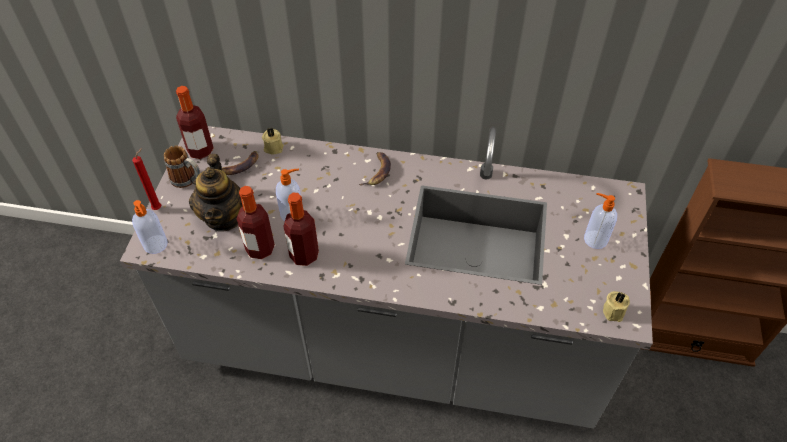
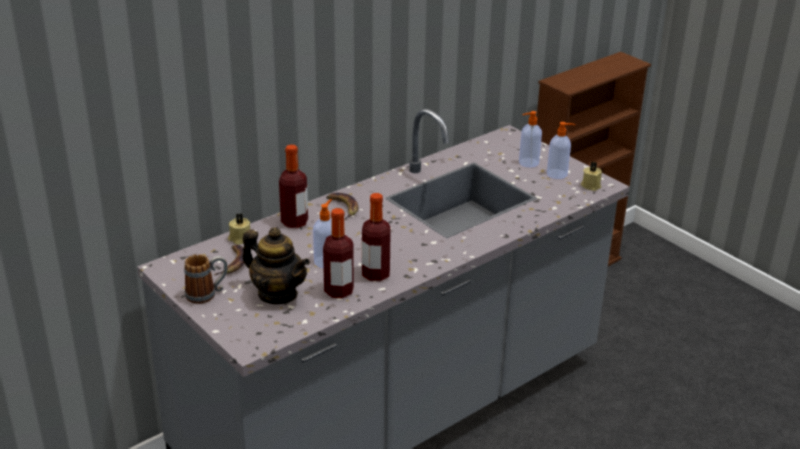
camera: 50 degrees left, 20 degrees down
(156, 245) = (255, 340): soap dispenser -> soap dispenser (558, 174)
(158, 208) = (213, 321): red candle -> none
(200, 151) = (182, 274): bottle -> bottle (294, 222)

